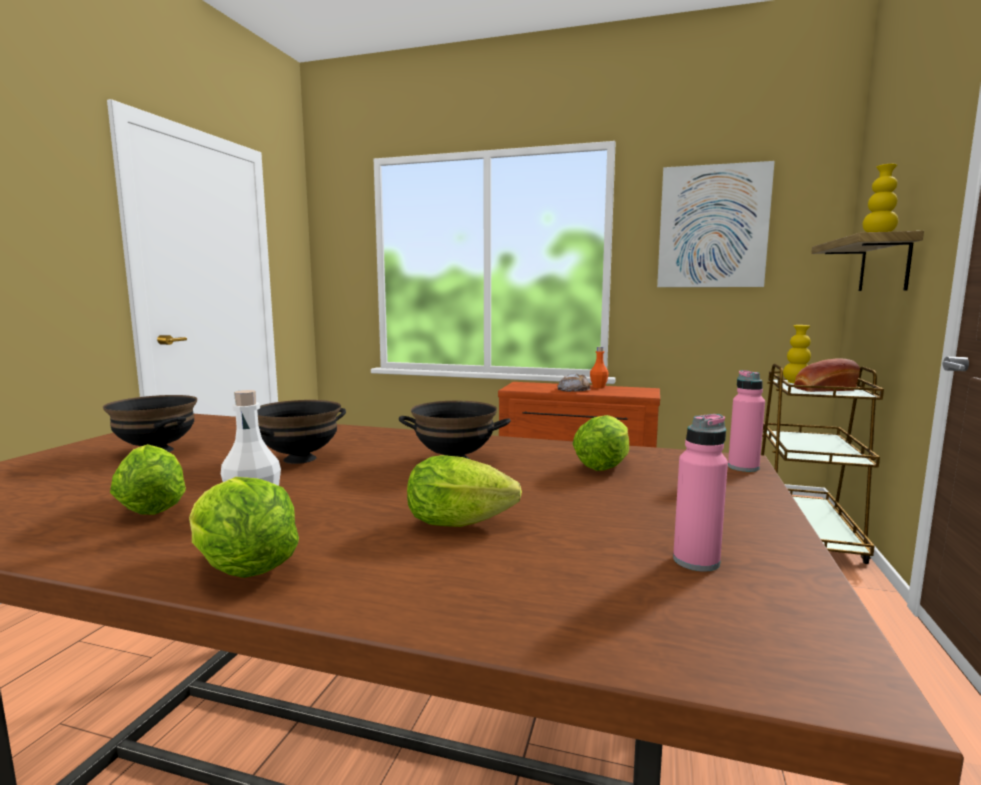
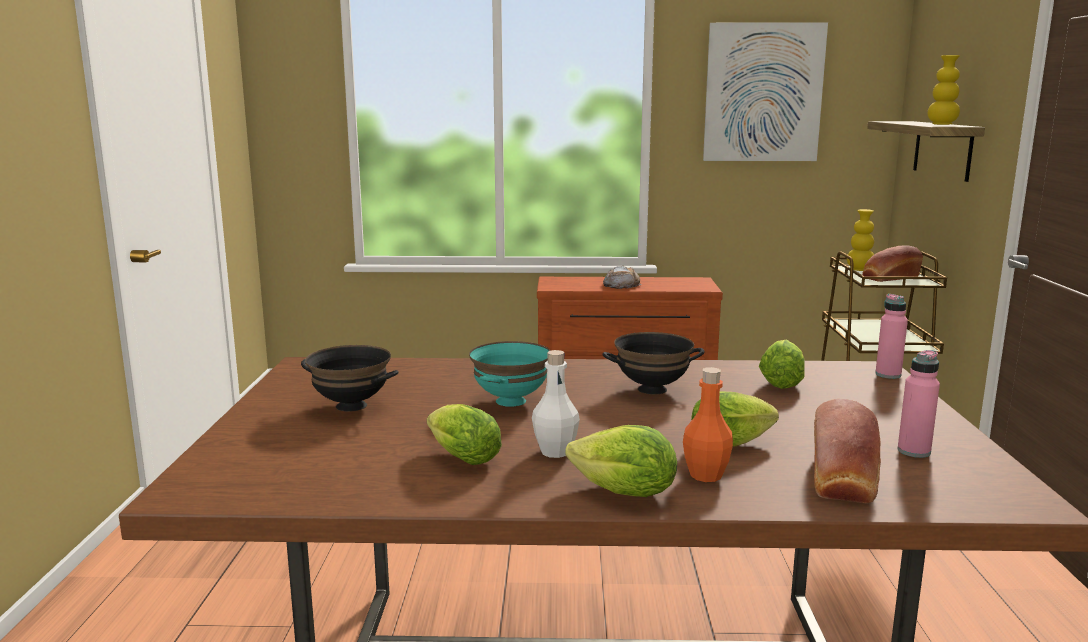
camera: 15 degrees left, 5 degrees up
(300, 459) = (511, 401): black bowl -> turquoise bowl
(551, 588) = (843, 478): none -> bread
(598, 387) = (645, 280): orange bottle -> orange bottle (705, 475)

